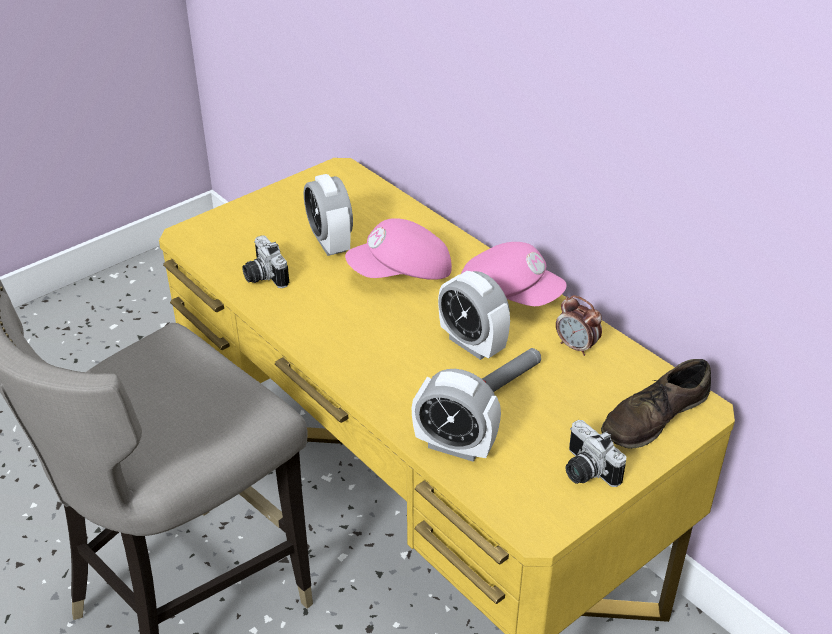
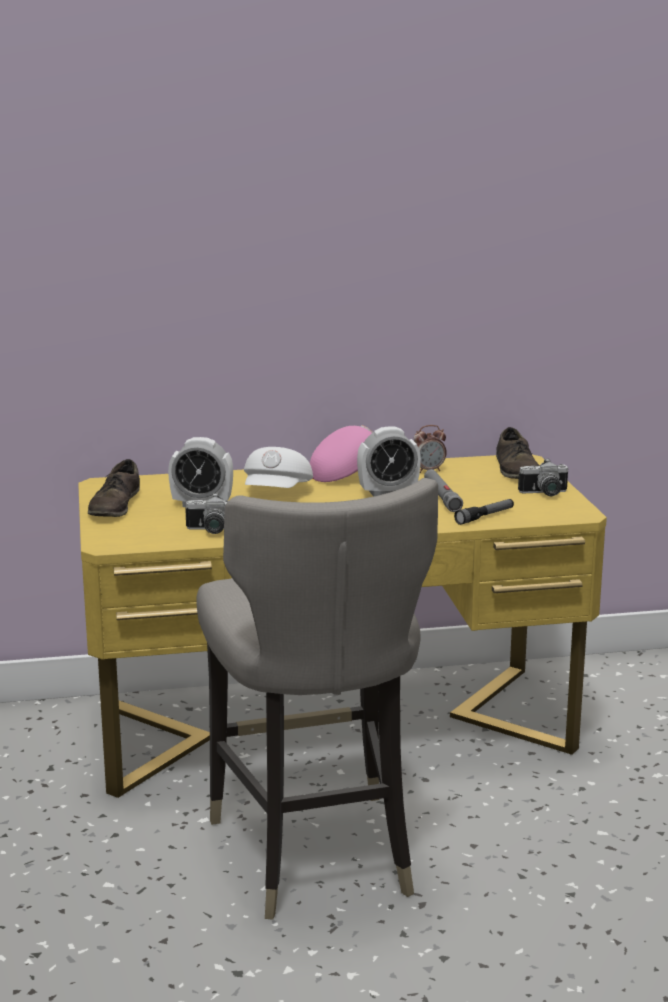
camera: 60 degrees left, 20 degrees down
(287, 199) = (115, 506): none -> brown shoe
(401, 274) = (278, 493): pink cap -> white cap
(455, 446) = (485, 517): alarm clock -> flashlight

